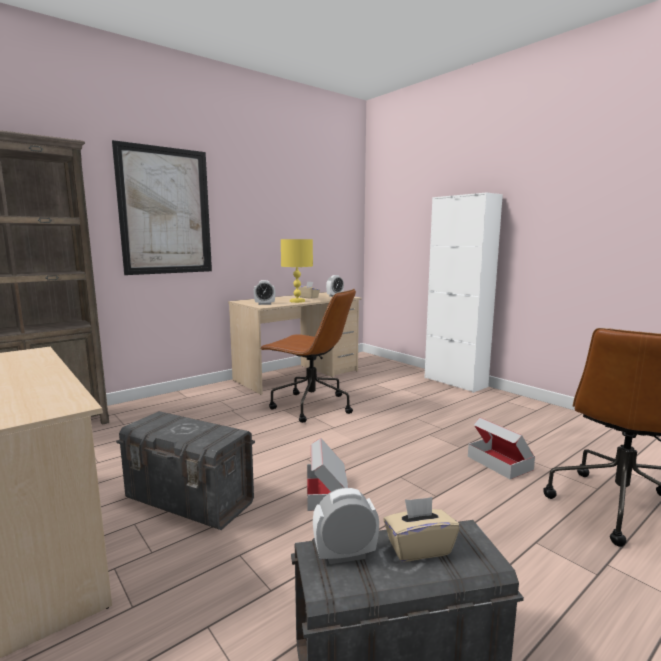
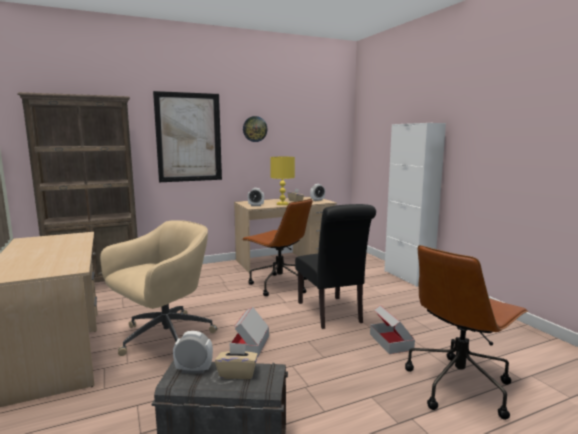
camera: 15 degrees right, 0 degrees up
(190, 501) = (163, 337): grey storage box -> beige office chair
(252, 203) = (254, 129): none -> wall clock
(402, 436) = (331, 314): none -> black chair

